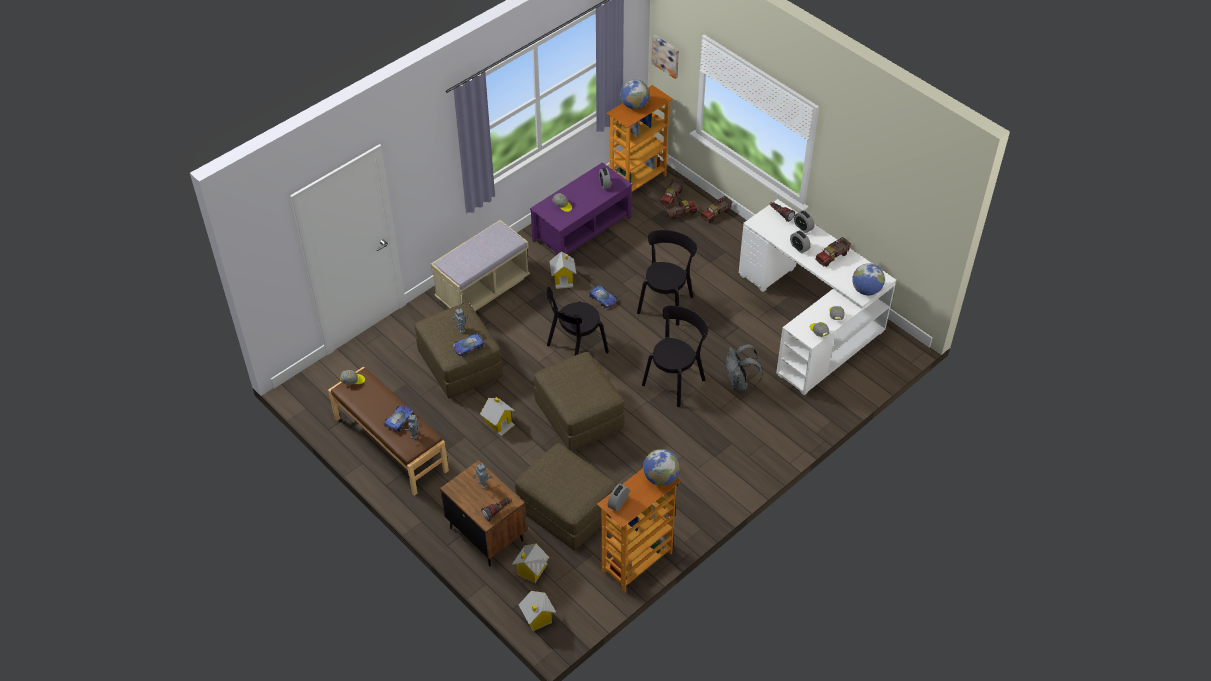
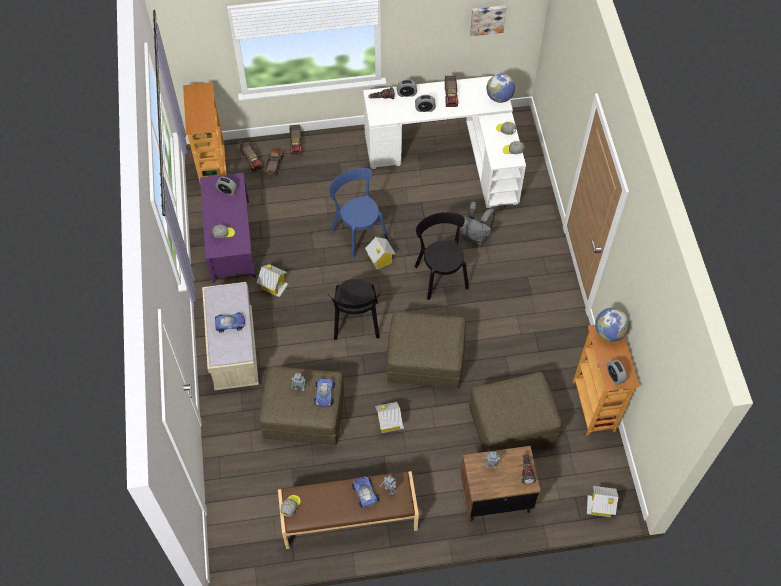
camera: 55 degrees left, 10 degrees up
(531, 570) = (552, 484): toy house -> toy house (379, 259)
(603, 299) = (319, 271): toy car -> toy car (230, 323)
(634, 105) = (196, 111): globe -> none
(666, 56) = (186, 51): picture -> picture (487, 19)
(666, 302) = (358, 232): black chair -> blue chair

